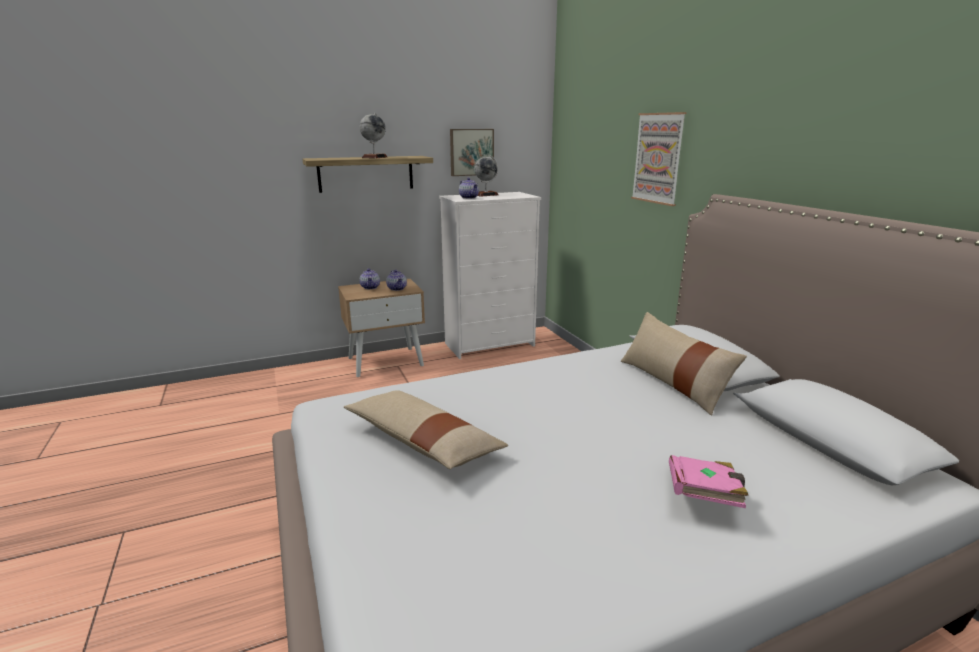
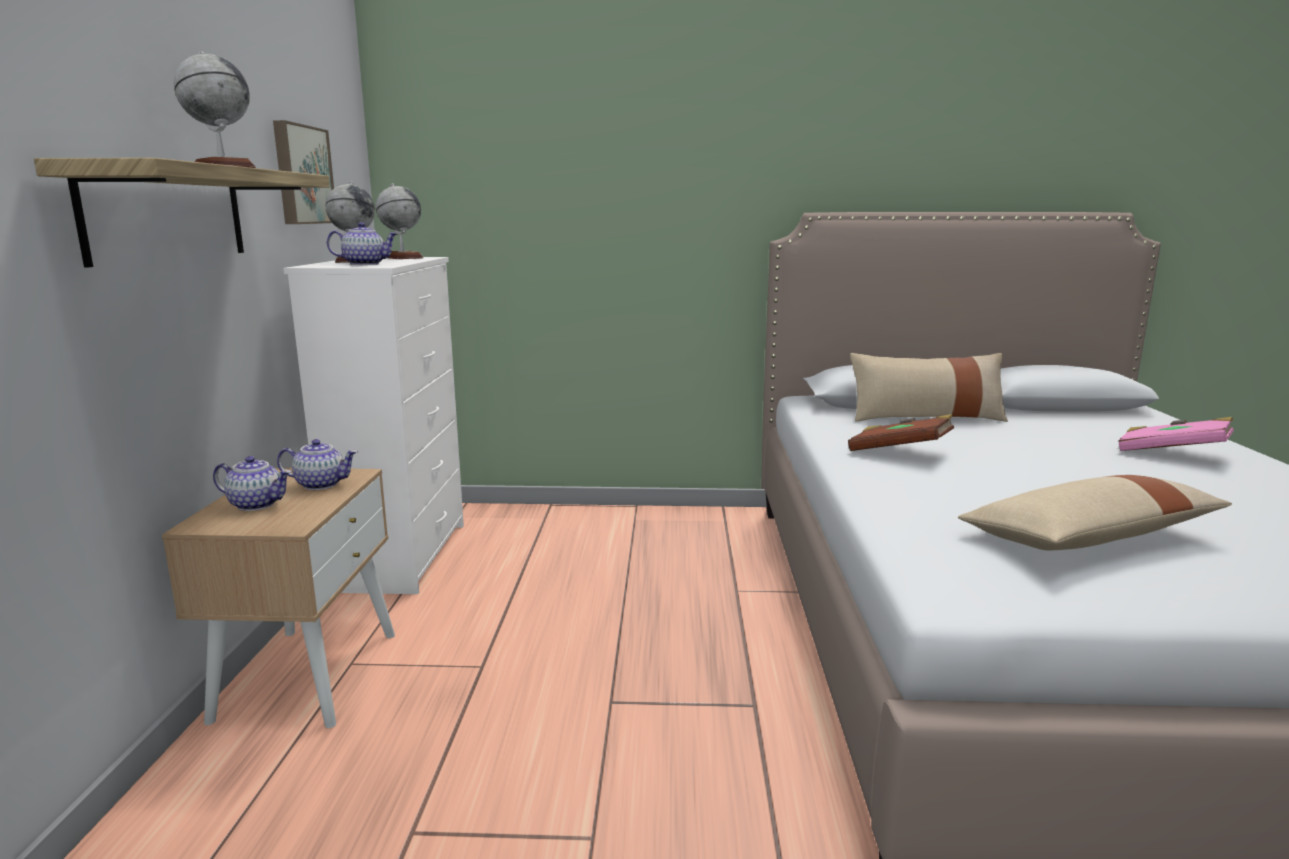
camera: 65 degrees left, 5 degrees down
(518, 195) = (402, 257): none -> globe
(556, 380) = (899, 452): none -> brown book
(658, 158) = (669, 179): picture -> none

